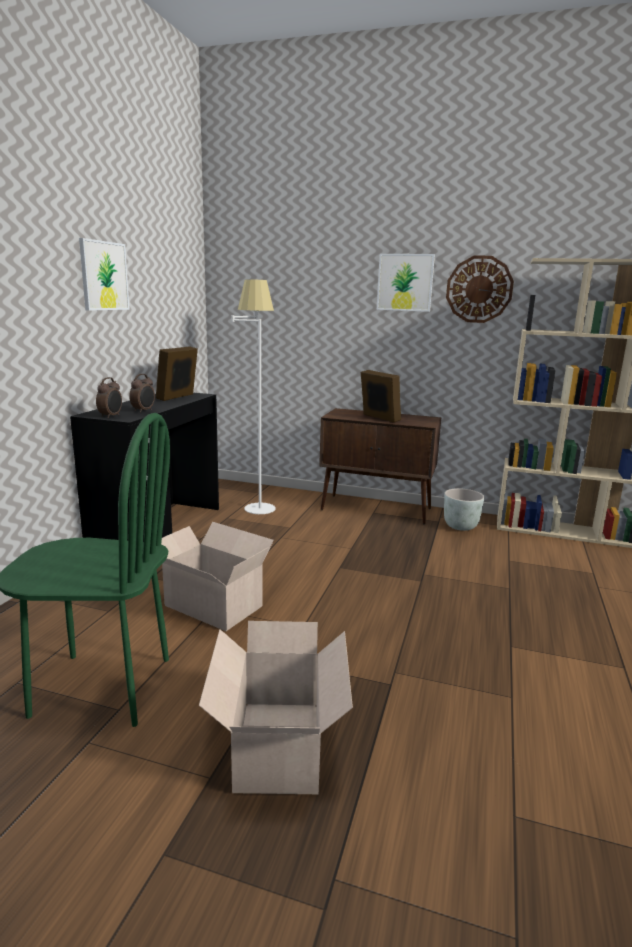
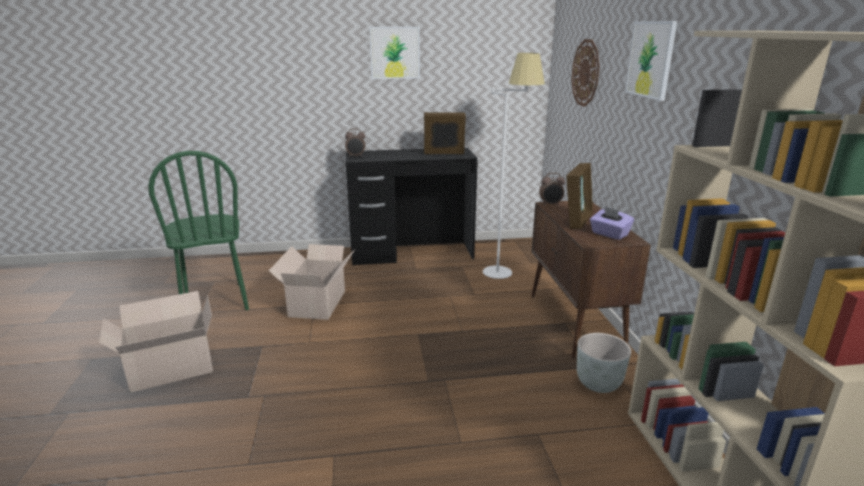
camera: 65 degrees right, 5 degrees up
(143, 411) = (383, 157): alarm clock -> alarm clock (550, 205)
(415, 419) = (609, 234): none -> purple tissue box
(479, 289) = (708, 74): wall clock -> wall clock (586, 73)

